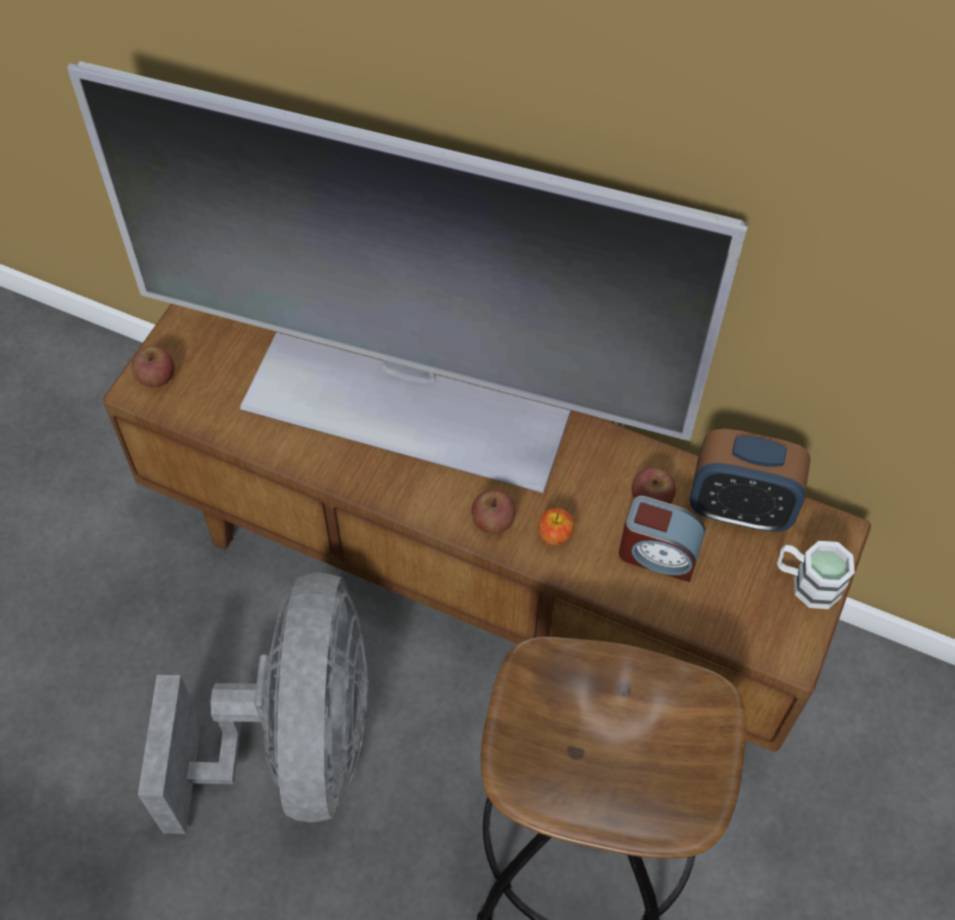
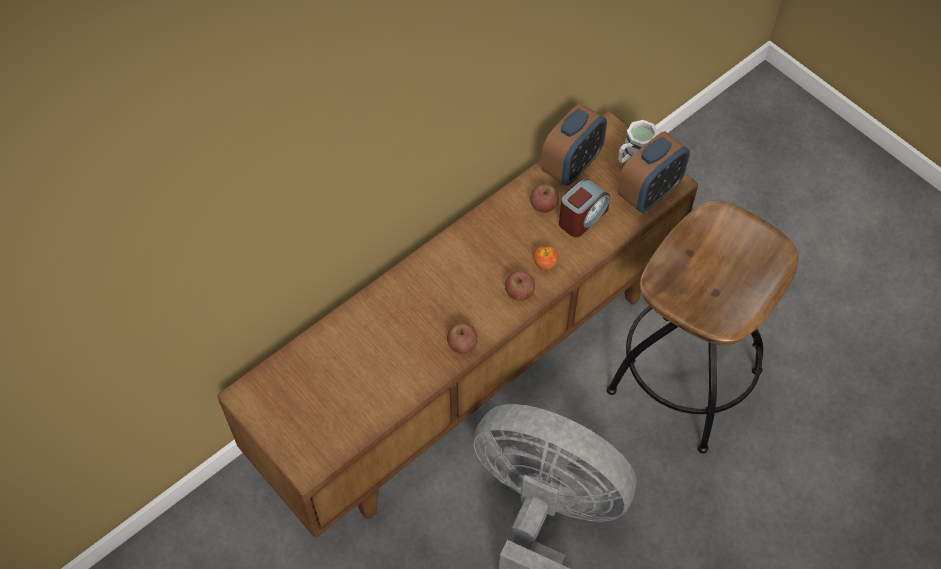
camera: 65 degrees left, 0 degrees up
(156, 377) = (302, 452): apple -> apple (462, 344)
(407, 405) = (409, 307): television -> none
(753, 627) = (649, 193): none -> alarm clock

